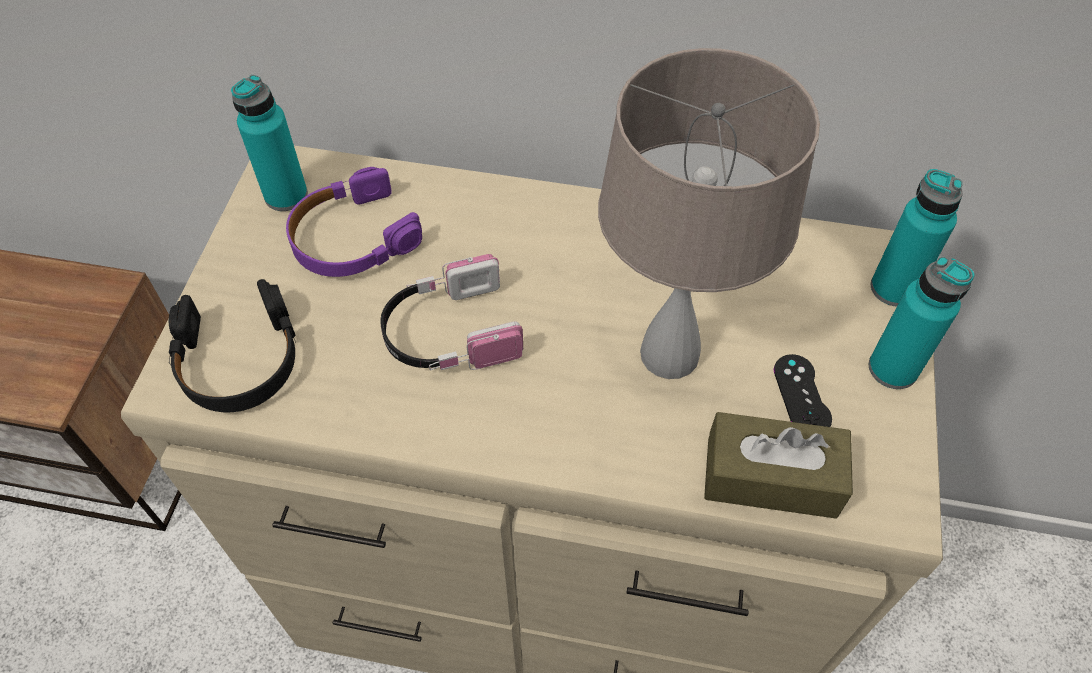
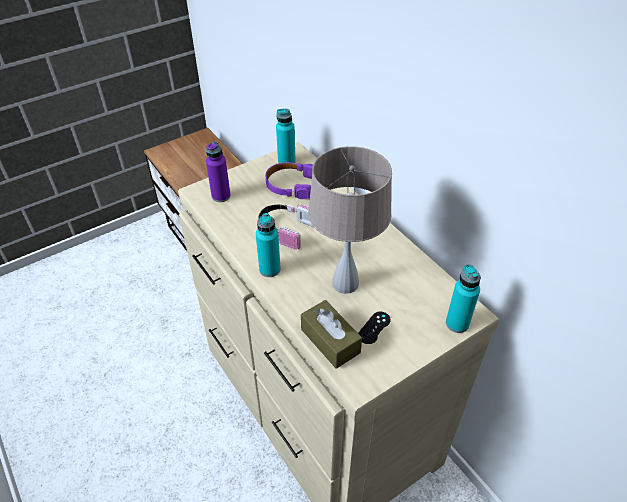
camera: 45 degrees right, 10 degrees down
(238, 360) = (221, 196): black headphones -> purple bottle
(893, 368) = (419, 346): turquoise bottle -> turquoise bottle (269, 269)

